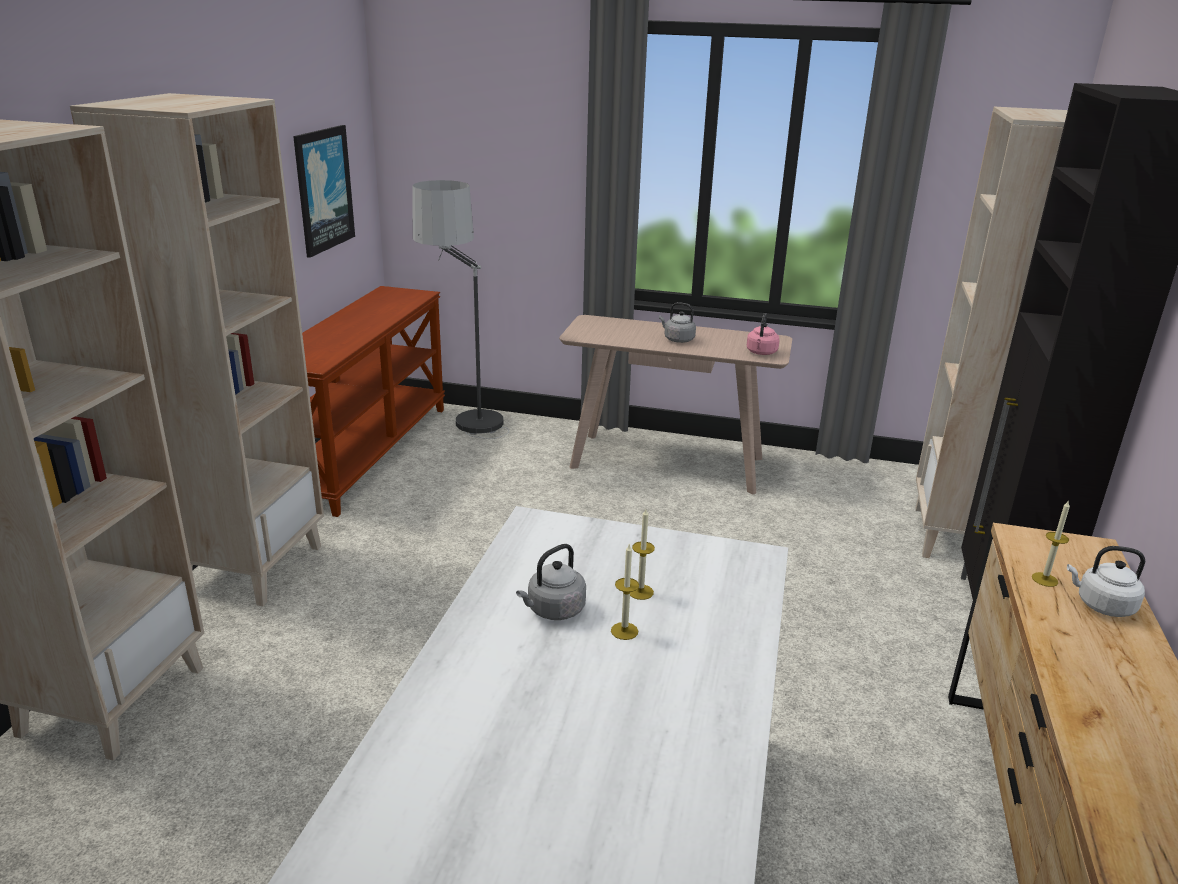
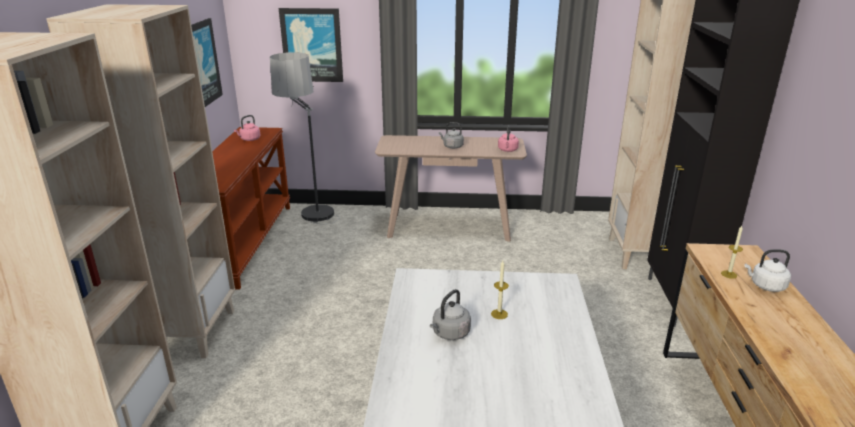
camera: 10 degrees left, 0 degrees up
(387, 304) = (249, 139): none -> pink kettle
(490, 173) = (312, 45): none -> picture
(624, 631) = (499, 341): candle -> none

